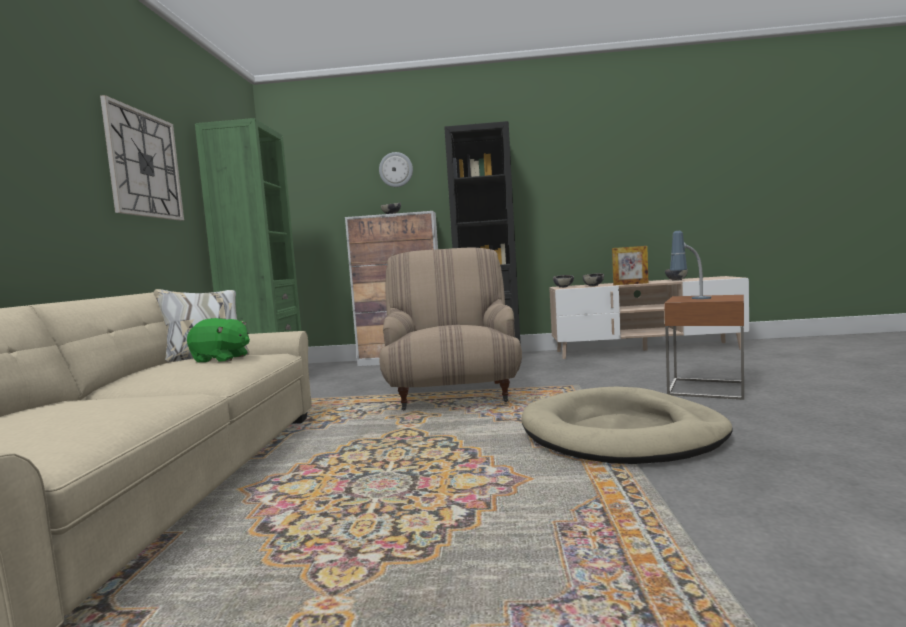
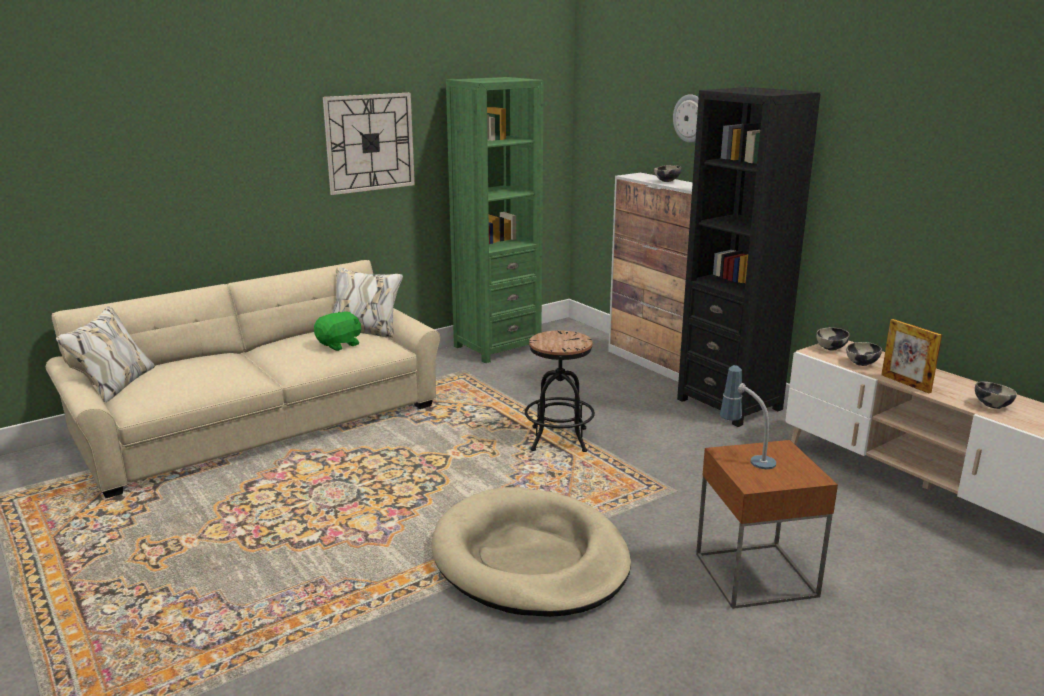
camera: 50 degrees right, 15 degrees up
(221, 359) = (339, 345): green plush toy -> green plush toy turned 105 degrees counterclockwise
(452, 396) = (559, 439): beige armchair -> black stool

